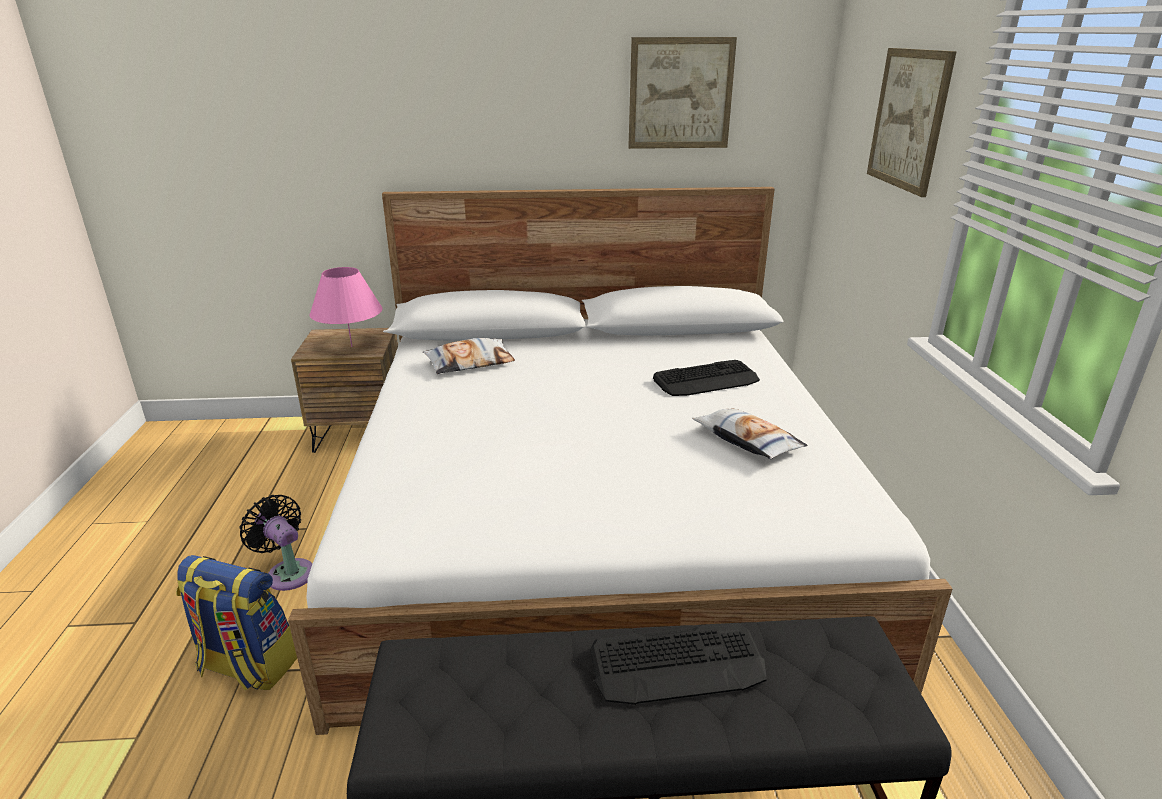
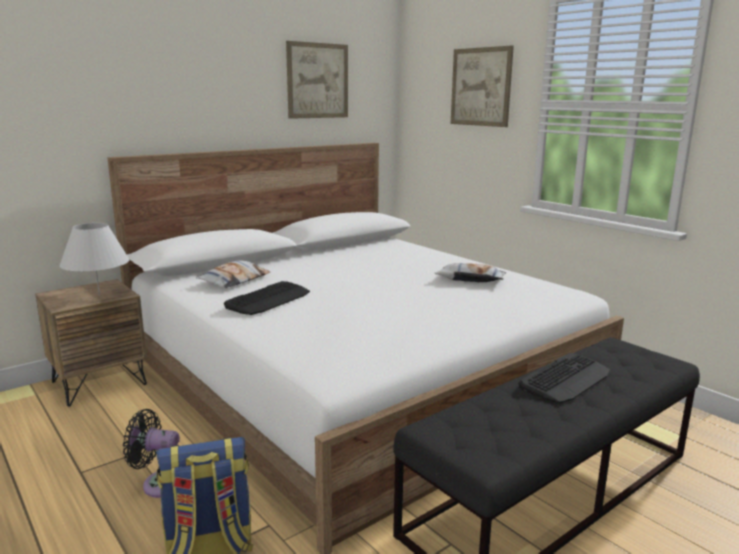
camera: 35 degrees left, 10 degrees down
(351, 346) = (99, 295): pink table lamp -> white table lamp
(706, 380) = (404, 260): keyboard -> keyboard (268, 299)

